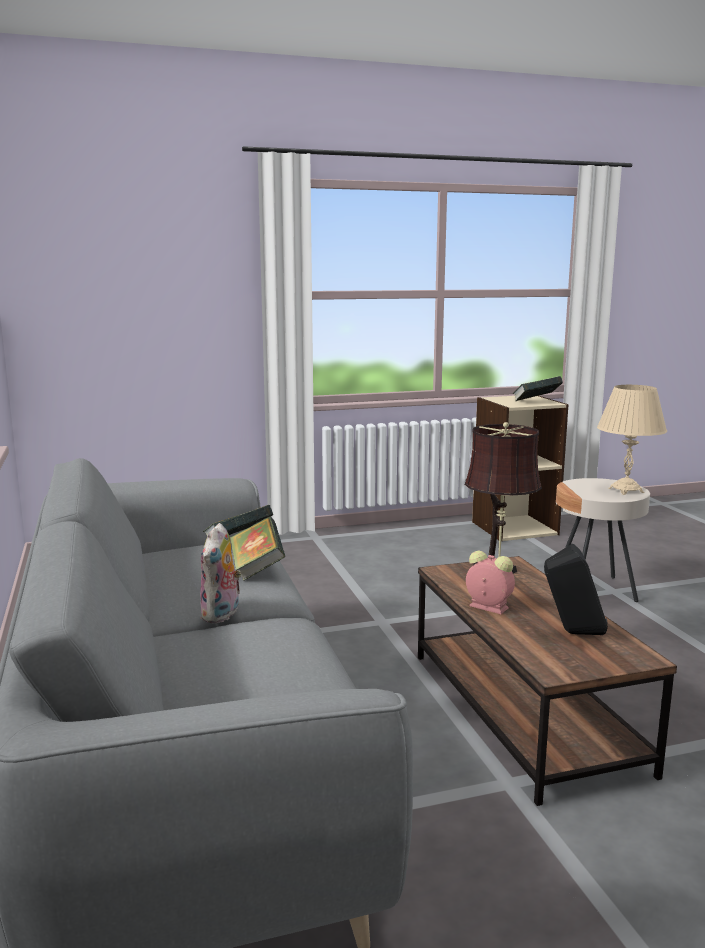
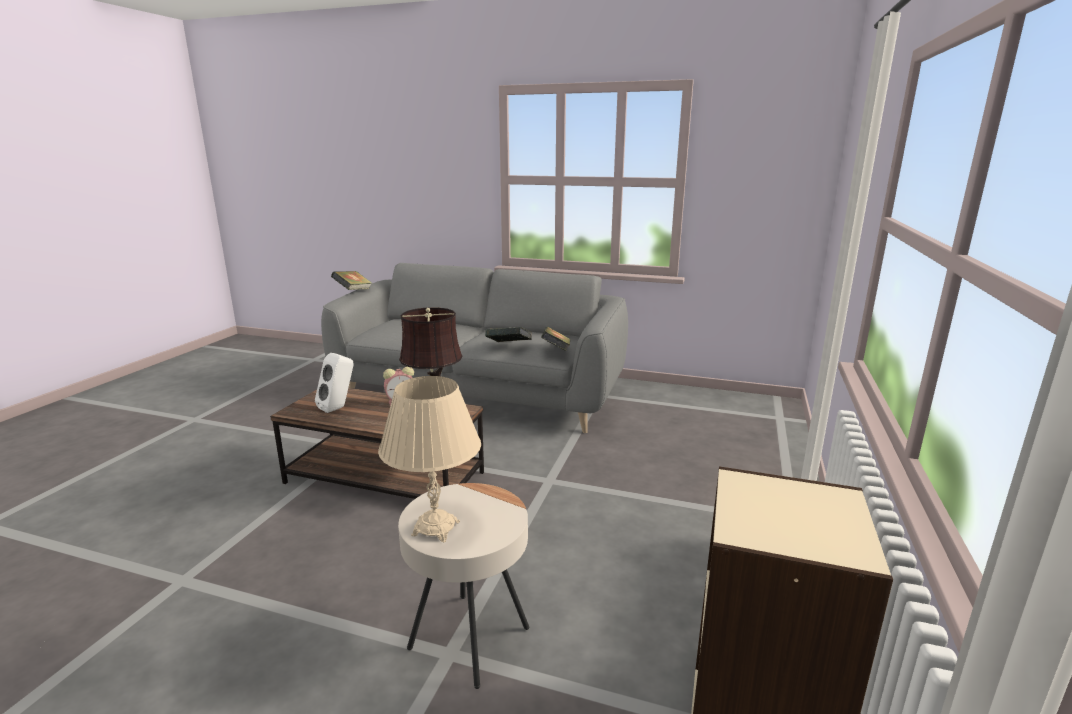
camera: 125 degrees right, 5 degrees up
(222, 615) = (472, 336): plush toy -> none
(536, 402) = (759, 519): book -> book (353, 291)
(572, 633) = (339, 408): black speaker -> white speaker

